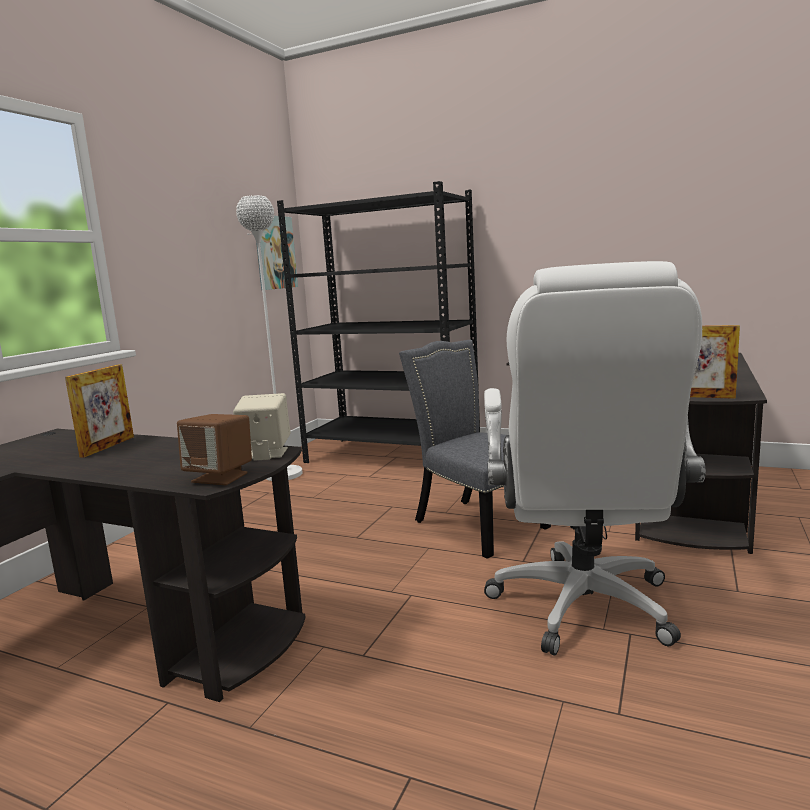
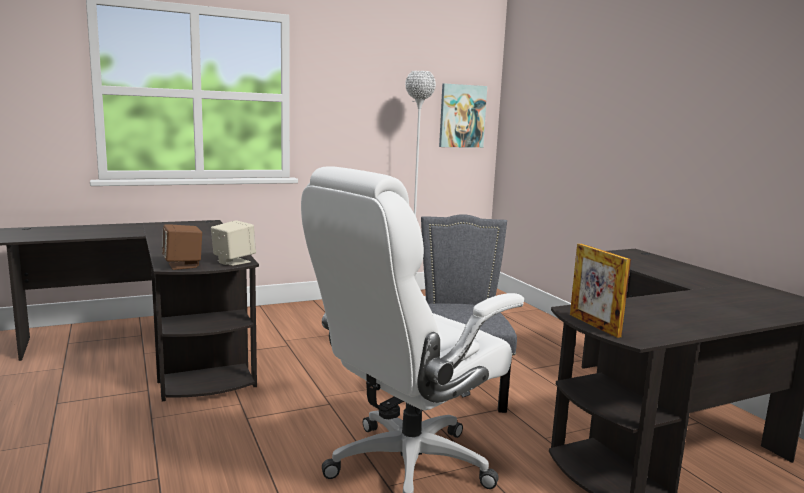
camera: 40 degrees right, 0 degrees up
(108, 446) = (203, 235): picture frame -> none
(392, 456) = (507, 315): black bookcase -> none

